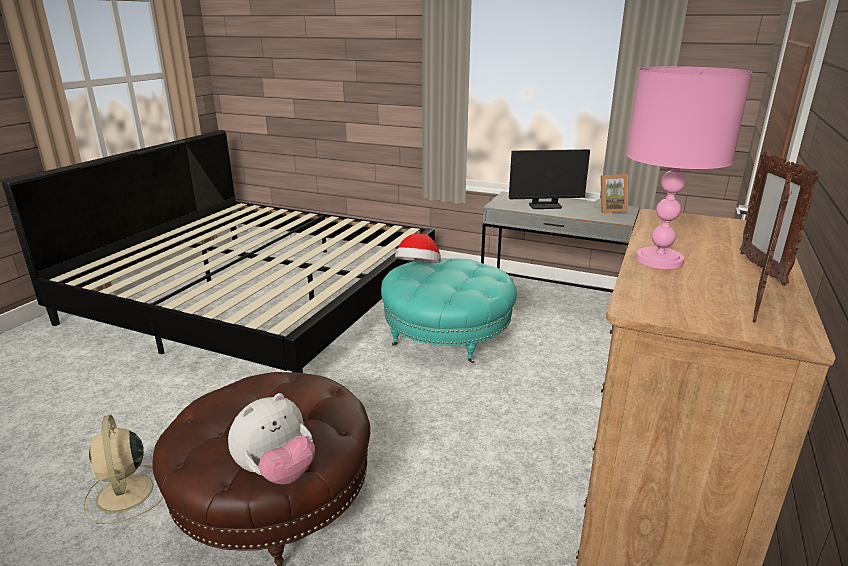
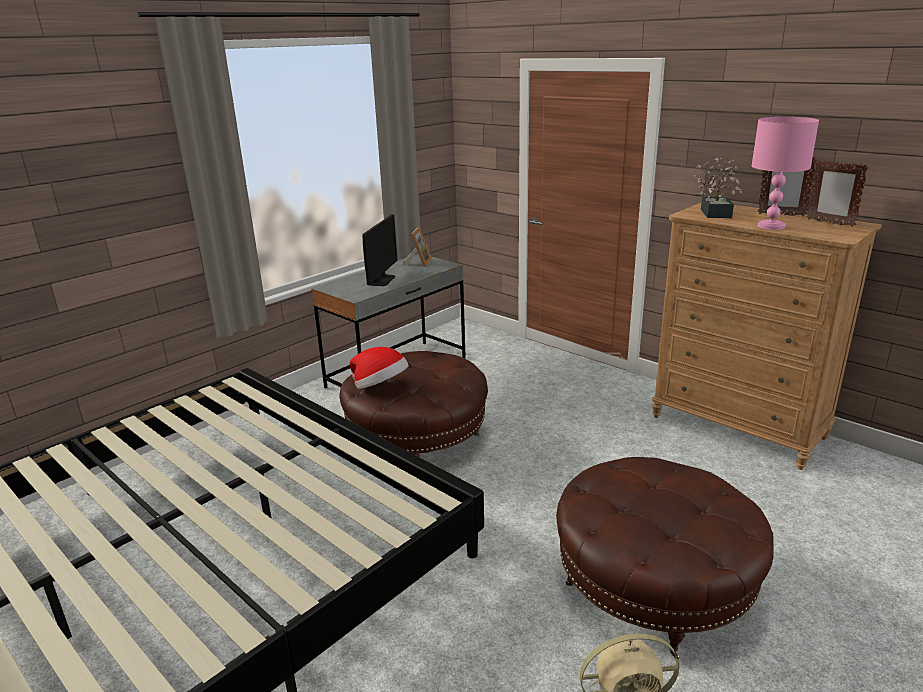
camera: 70 degrees left, 0 degrees up
(277, 472) = (739, 501): plush toy -> none
(447, 335) = (417, 439): turquoise ottoman -> brown ottoman
(705, 229) = (715, 212): none -> potted plant

